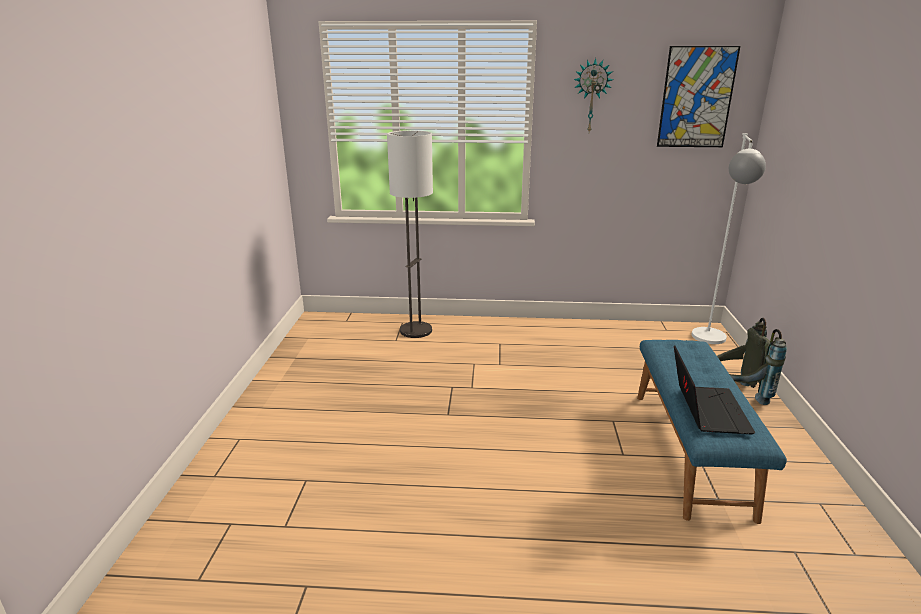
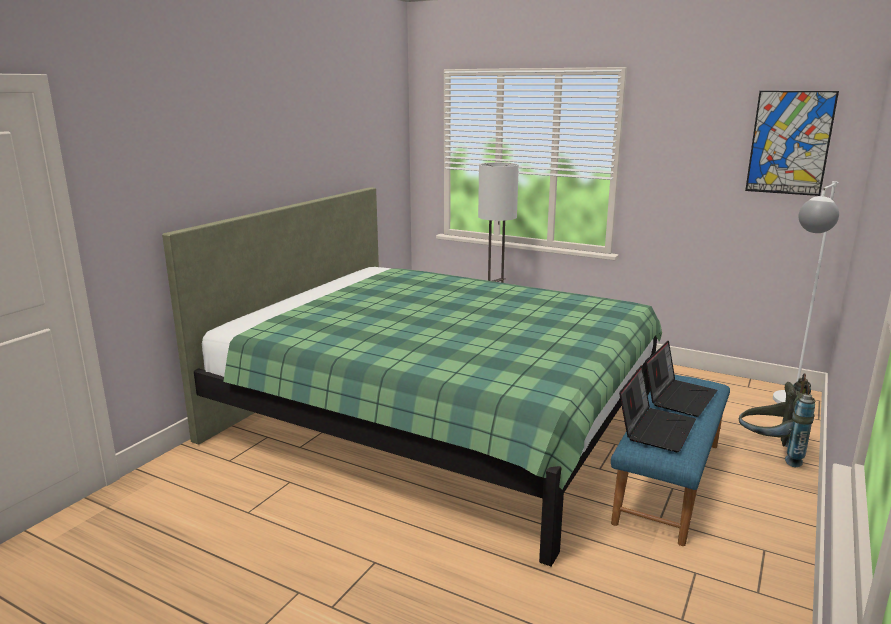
camera: 25 degrees right, 5 degrees down
(423, 439) = (437, 420): none -> green bed
(591, 96) = (677, 138): wall clock -> none
(688, 366) = (679, 397): none -> laptop

